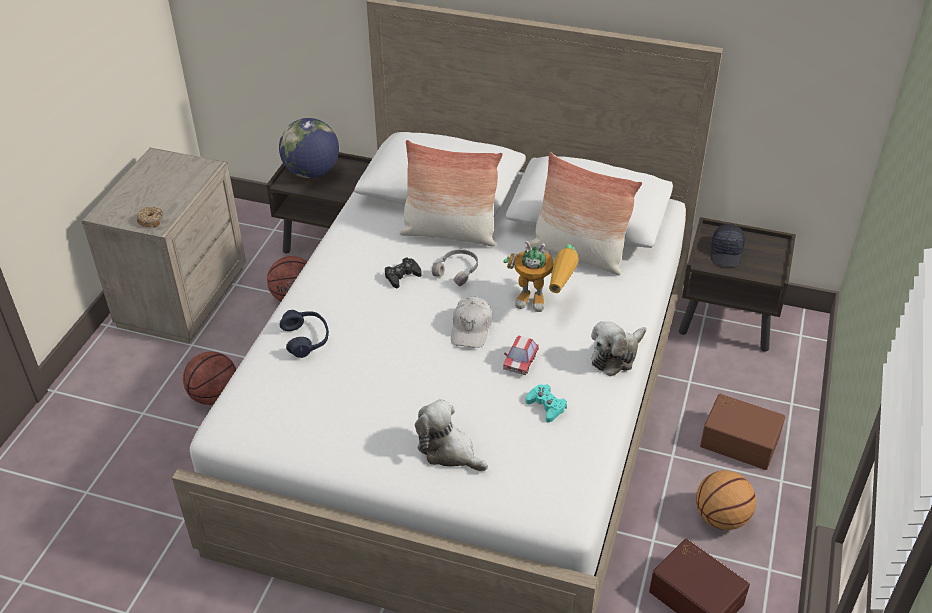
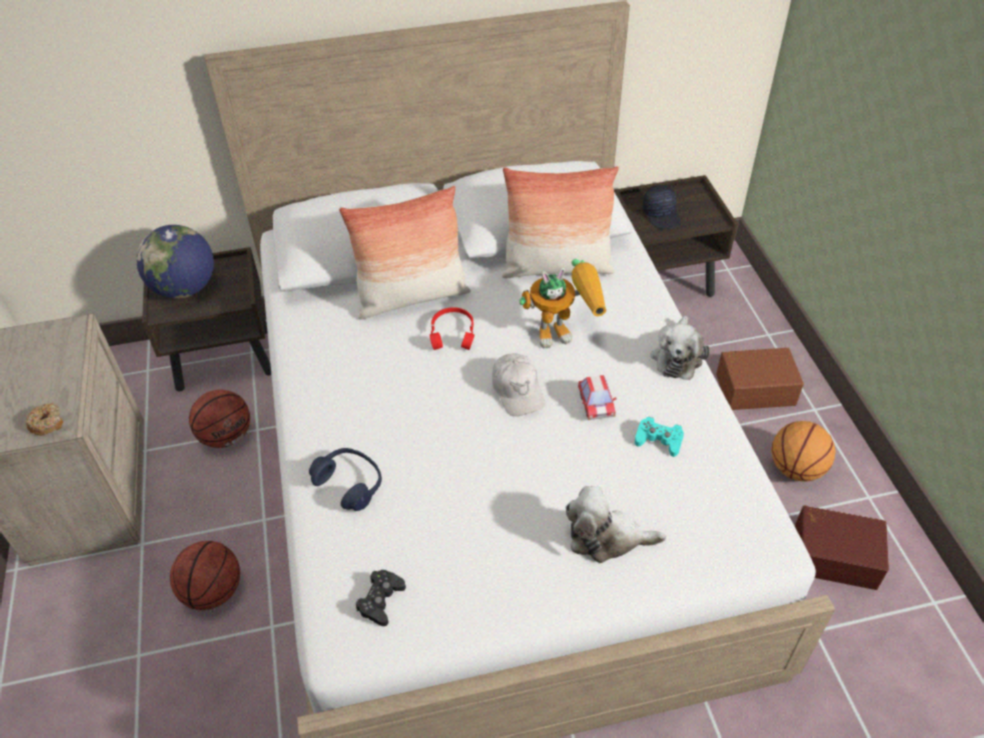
camera: 30 degrees left, 5 degrees up
(402, 276) = (399, 364): black game controller -> black game controller (381, 600)
(458, 271) = (453, 334): grey headphones -> red headphones

